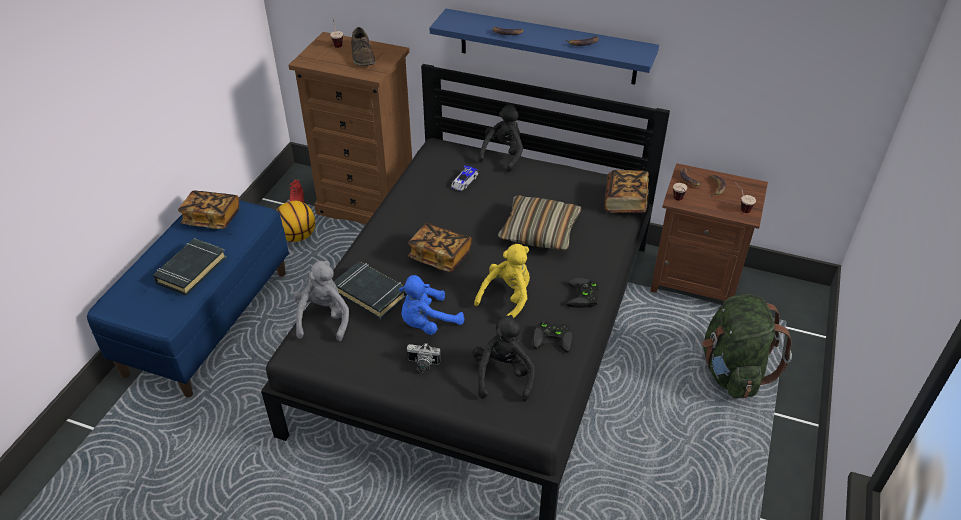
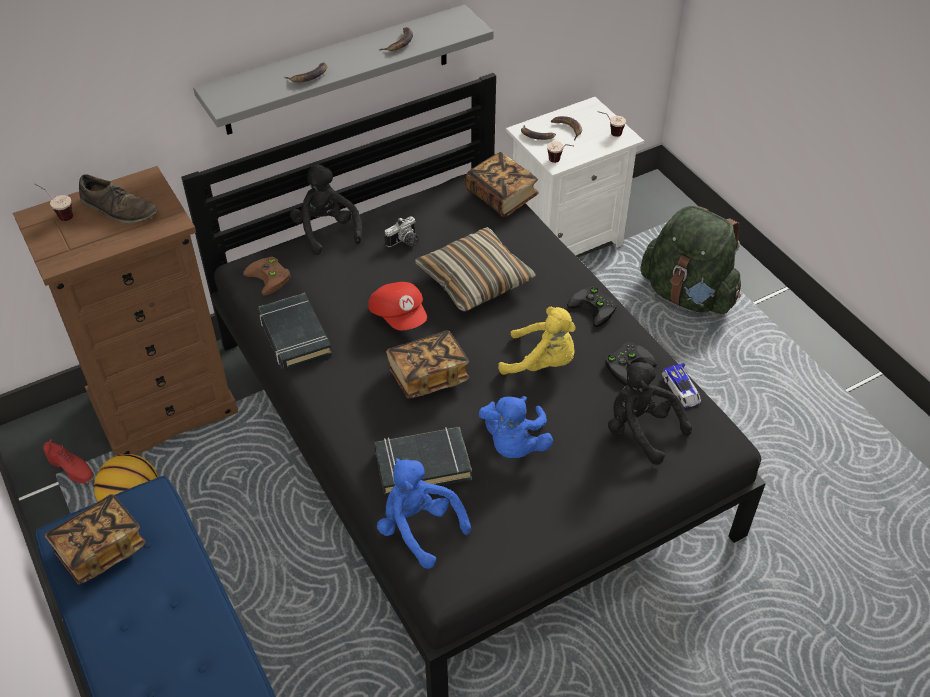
camera: 50 degrees left, 5 degrees up
(191, 270) = (175, 621): black book -> black book (294, 336)
(324, 318) = (418, 528): grey plush toy -> blue plush toy
(422, 365) = (569, 484): camera -> camera (404, 242)
(442, 158) = (271, 277): none -> brown game controller
(464, 181) = (331, 285): toy car -> toy car (681, 389)
(473, 219) = (400, 316): none -> red cap
(507, 298) = (542, 363): yellow plush toy -> yellow plush toy turned 120 degrees clockwise
(547, 47) = (337, 70): blue shelf -> grey shelf
(695, 280) = (563, 240): brown nightstand -> white nightstand

